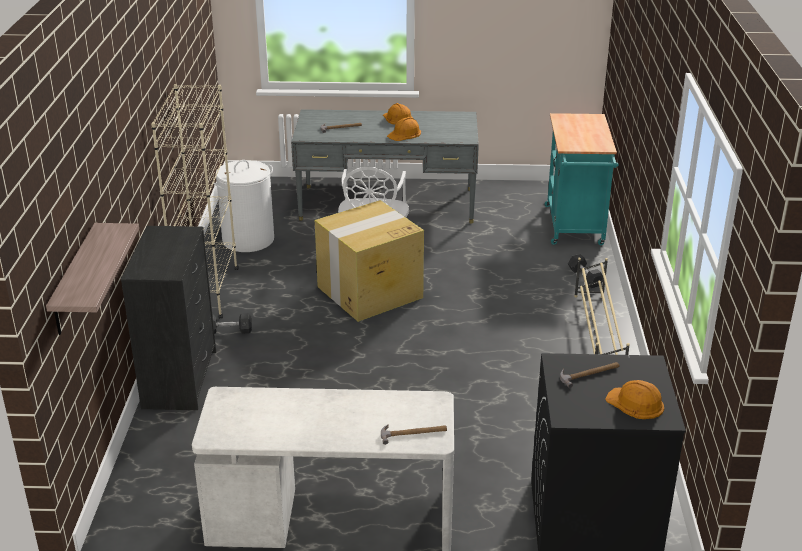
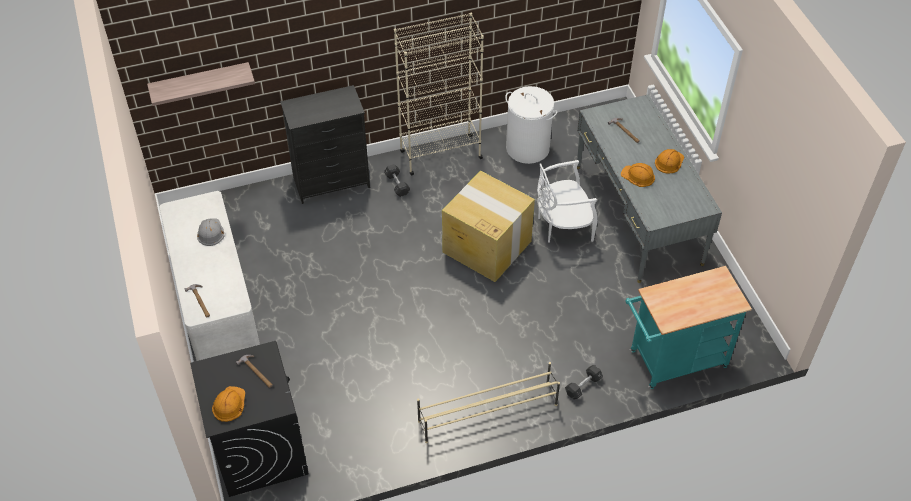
camera: 70 degrees right, 20 degrees up
(287, 406) = (210, 232): none -> grey hard hat

